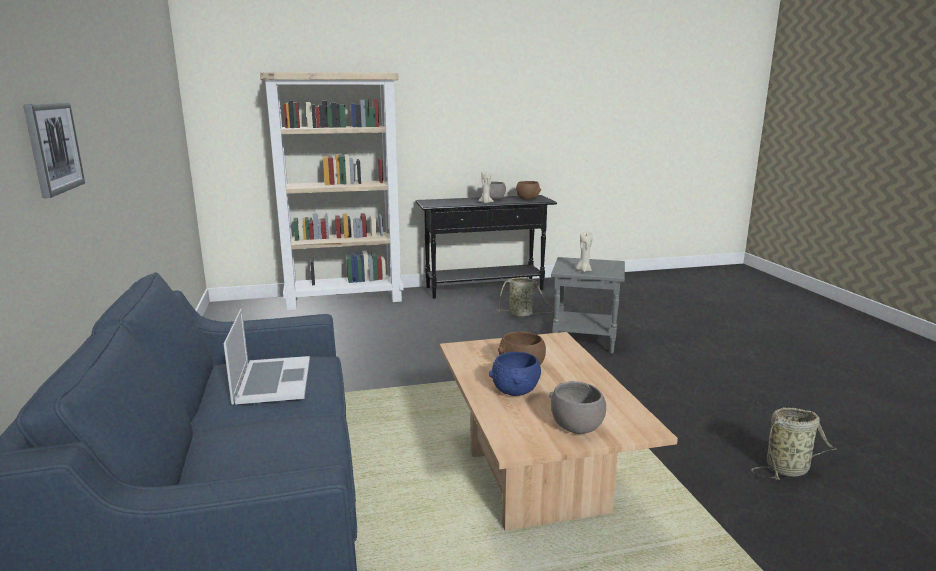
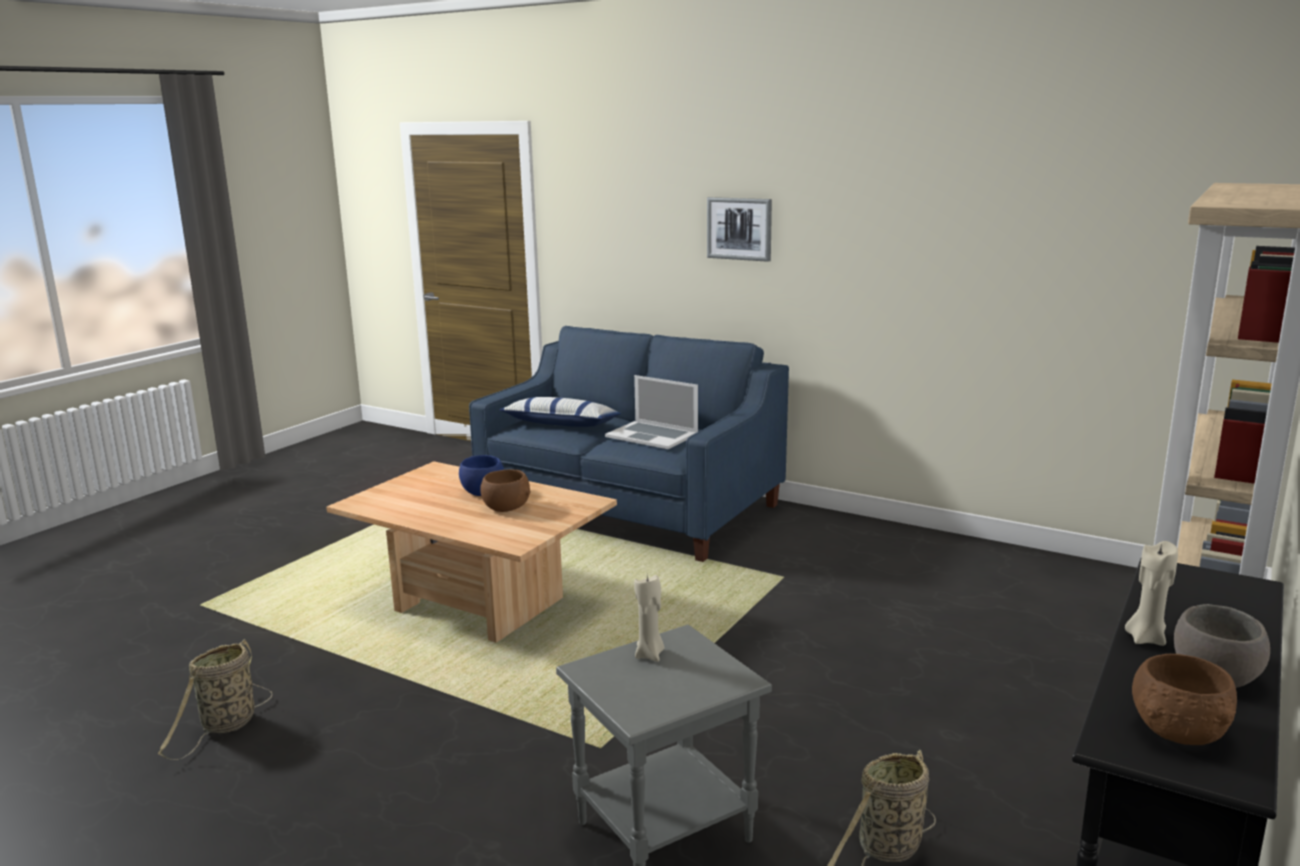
camera: 135 degrees right, 0 degrees up
(276, 449) = (561, 424): none -> pillow
(575, 426) = (407, 488): grey bowl -> none

